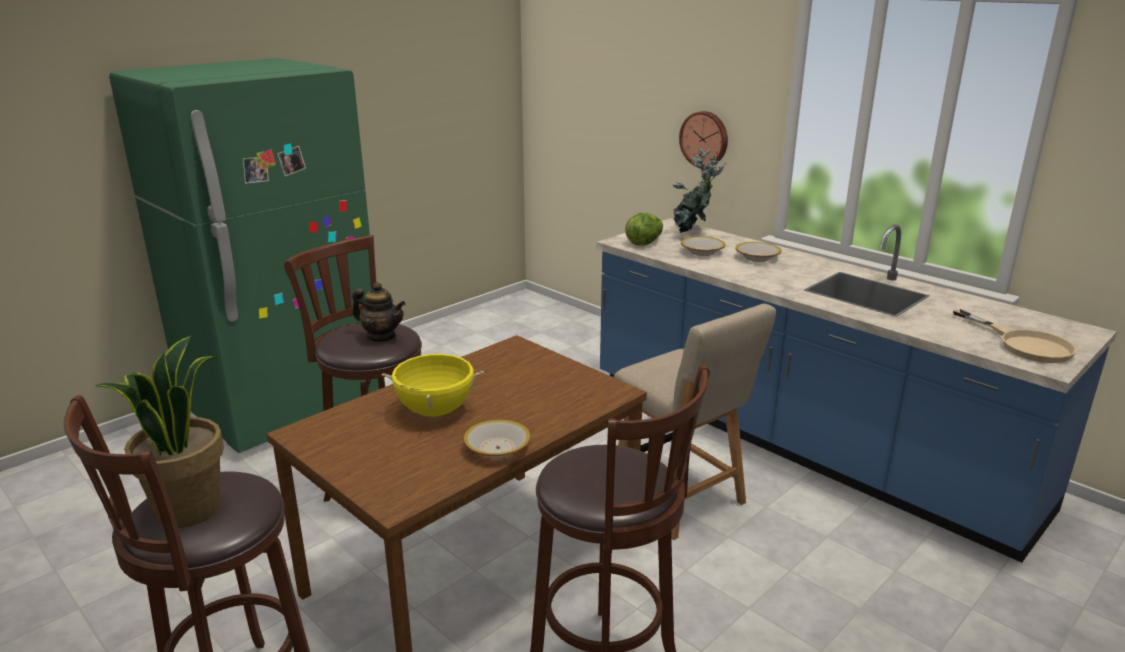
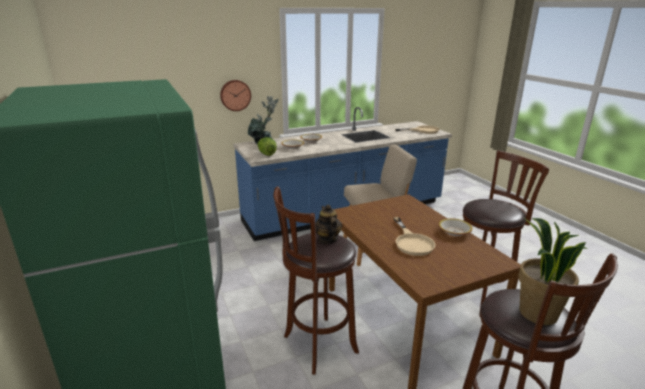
camera: 70 degrees left, 0 degrees up
(381, 336) = (327, 239): teapot -> teapot turned 60 degrees counterclockwise
(435, 411) = (412, 242): yellow cooking pot -> beige frying pan

